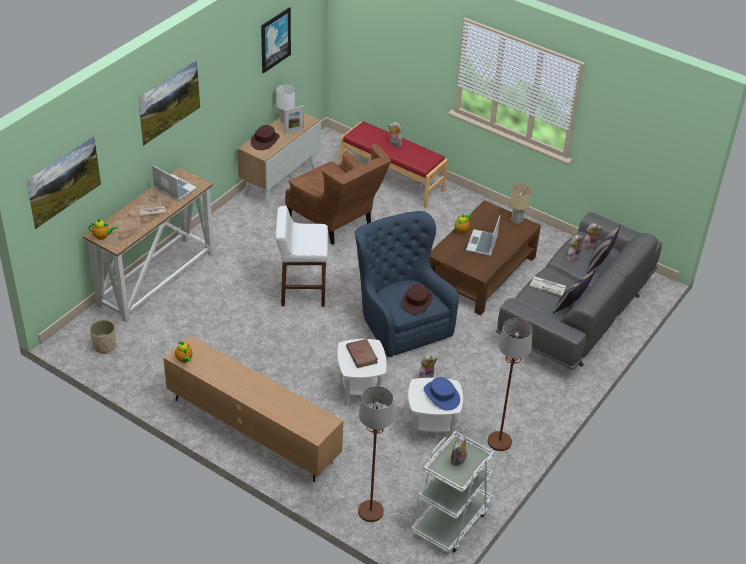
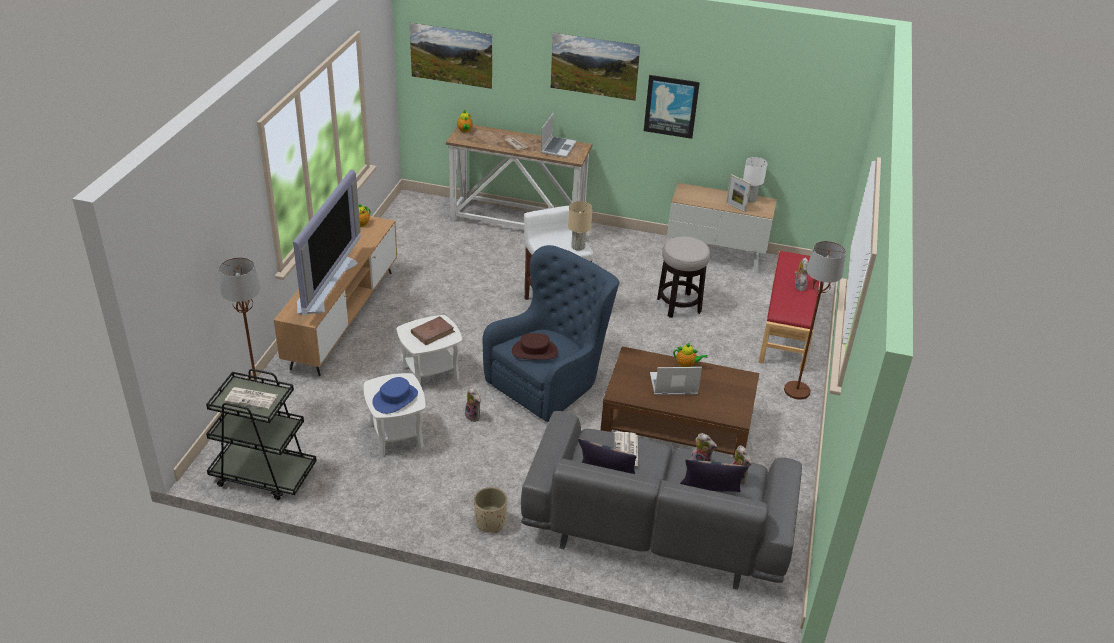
camera: 70 degrees right, 5 degrees down
(105, 346) = (414, 218): beige planter -> beige planter (490, 522)
(265, 140) = (704, 194): brown hat -> none
(275, 39) = (767, 100): picture -> picture (671, 106)
(277, 401) = (326, 284): none -> television
(336, 223) = (679, 305): brown armchair -> stool
(450, 520) = (263, 475): white cart -> black cart
(458, 461) = (252, 398): plush toy -> newspaper
(499, 442) = (395, 493): brown floor lamp -> brown floor lamp (796, 391)
(517, 220) = (741, 406): beige table lamp -> beige table lamp (577, 246)

